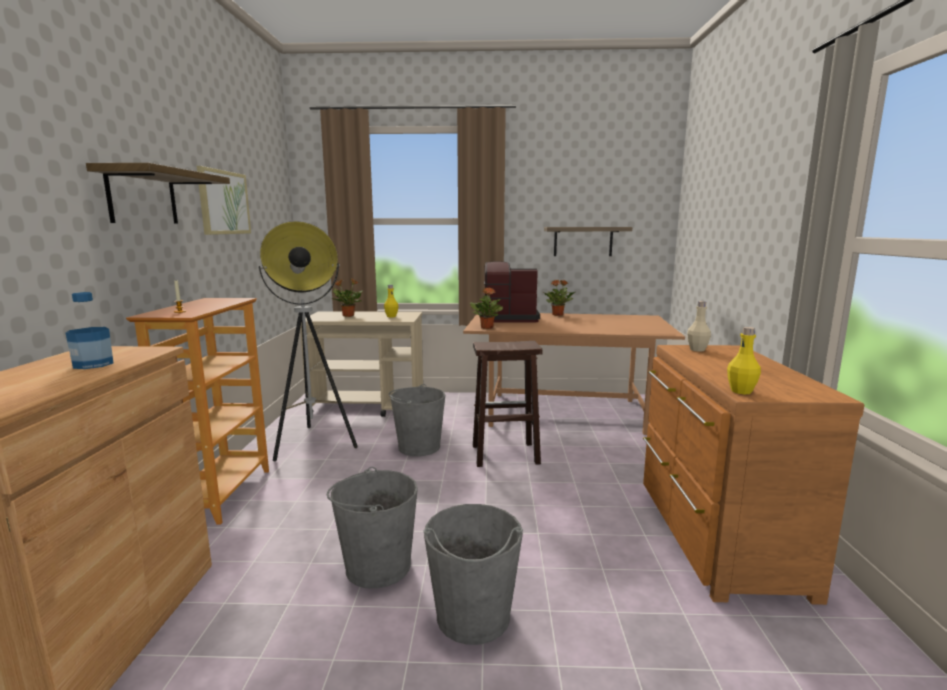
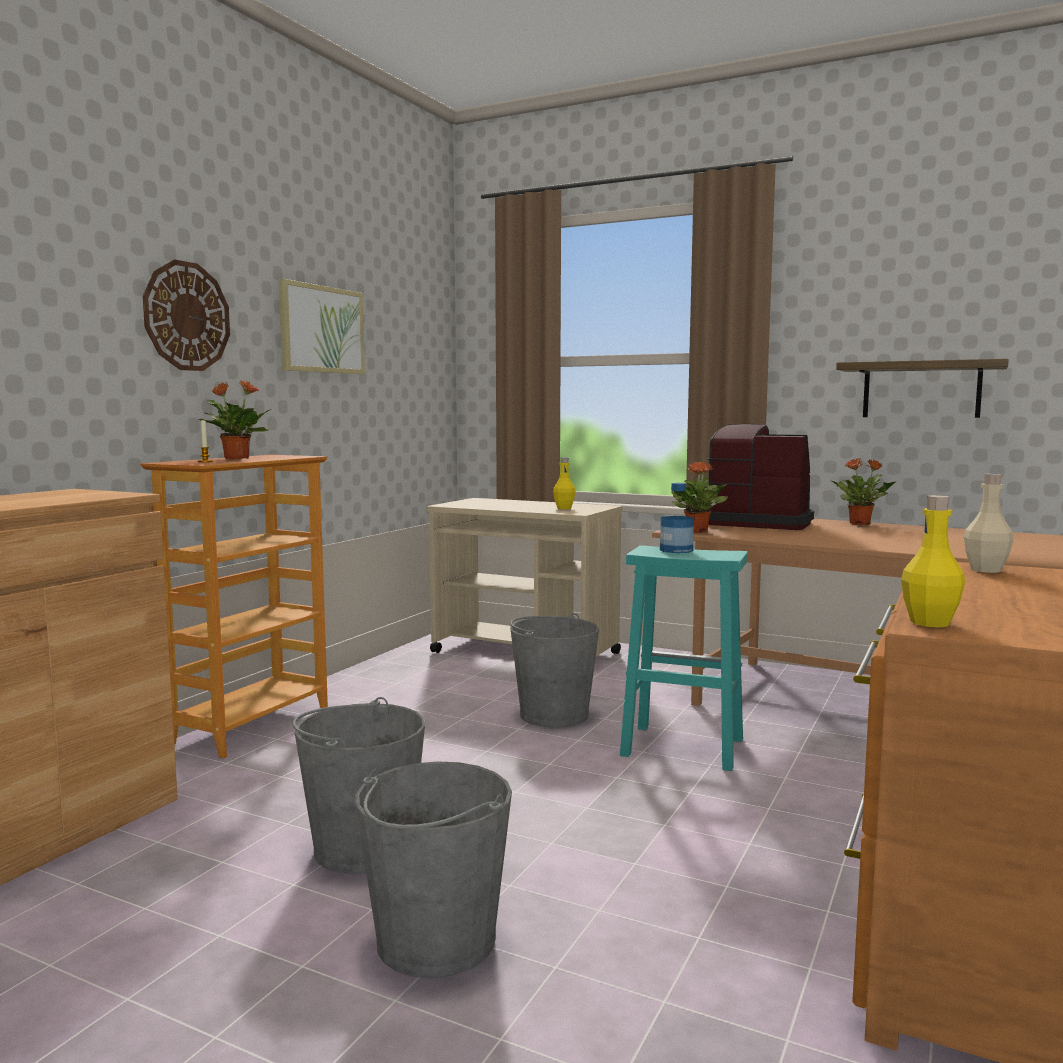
camera: 25 degrees right, 5 degrees down
(93, 364) = (42, 499): bottle -> bottle (676, 550)
(142, 197) = (186, 316): shelf -> wall clock
(313, 443) = (411, 687): floor lamp -> none
(348, 316) = (503, 504): potted plant -> potted plant (236, 458)
(504, 454) = (680, 747): brown stool -> turquoise stool

